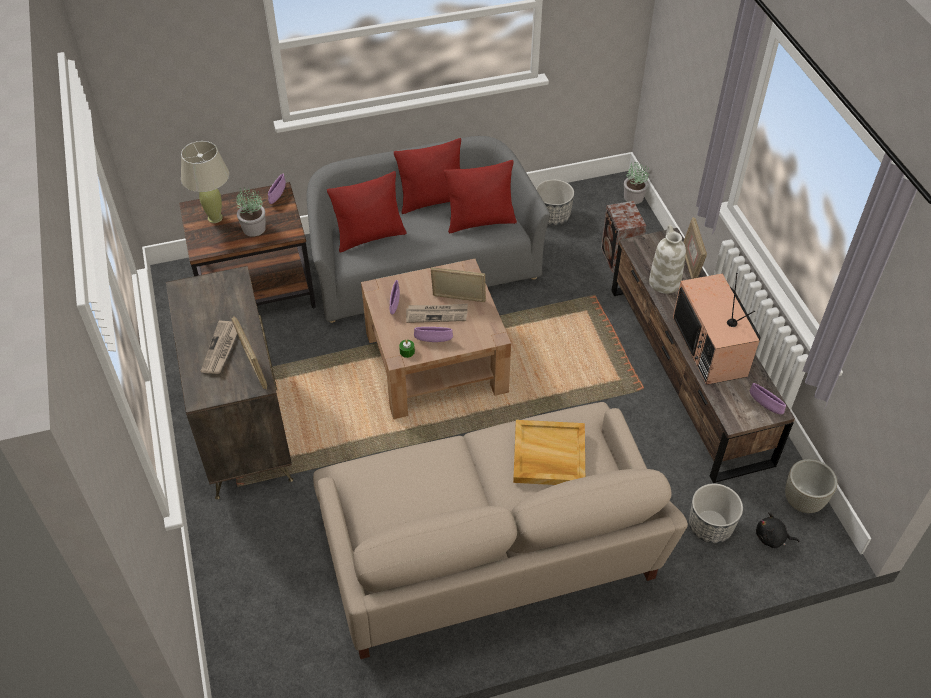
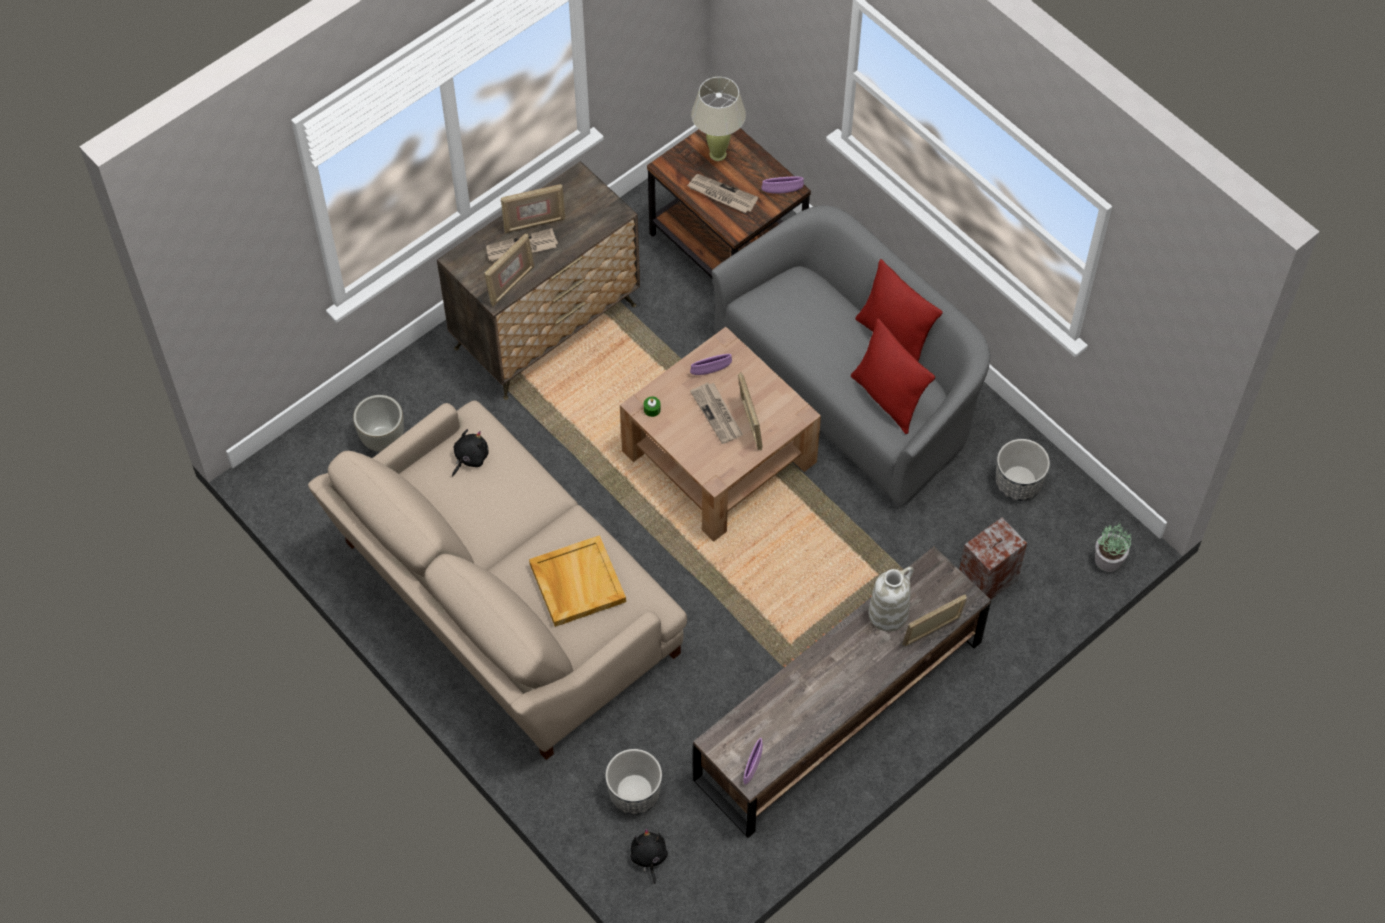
camera: 65 degrees right, 10 degrees up
(203, 332) = (534, 223): none -> picture frame
(254, 229) = (721, 195): potted plant -> newspaper
(370, 237) = (802, 305): red pillow -> none
(379, 489) = (470, 458): none -> black plush toy
(433, 340) = (679, 426): purple bowl -> none
(711, 347) = (811, 691): television -> none
(802, 501) = (712, 876): grey planter -> grey planter (382, 438)

